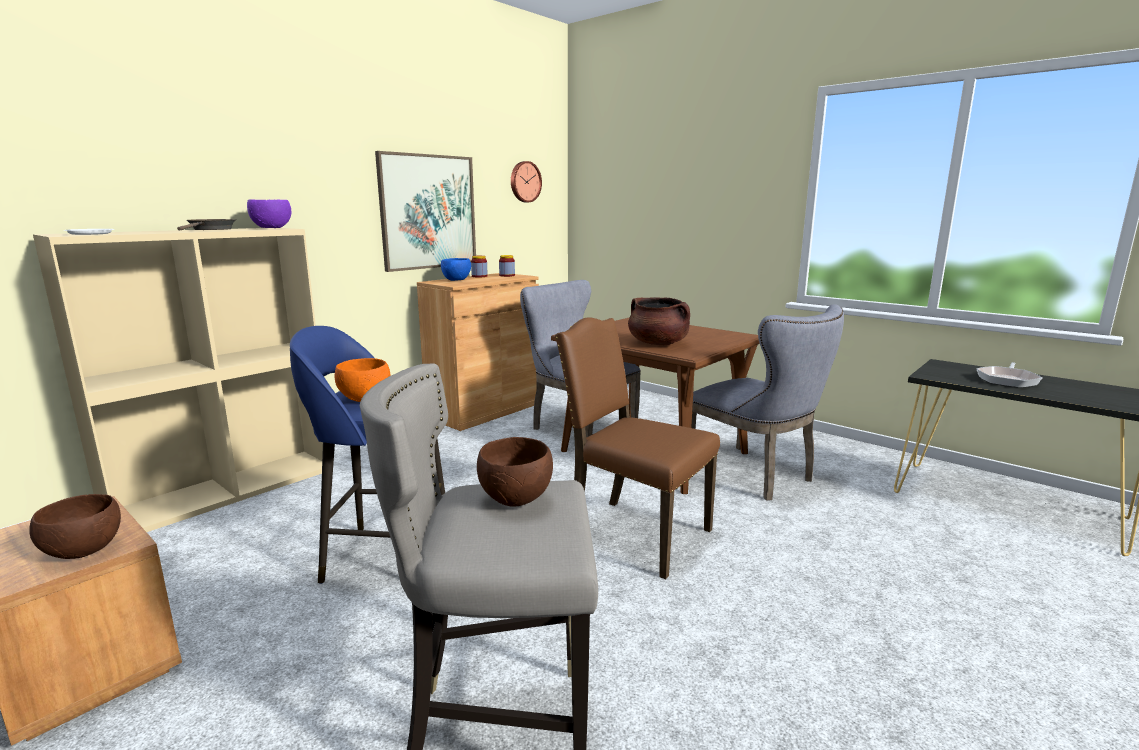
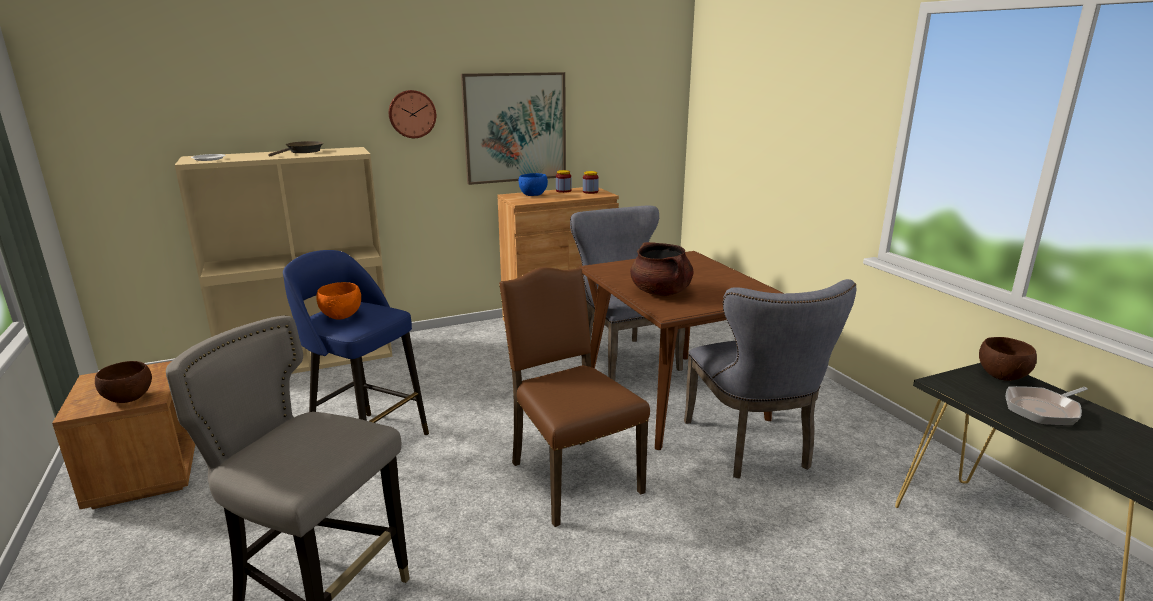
camera: 25 degrees right, 5 degrees up
(272, 228) = (352, 150): purple bowl -> none
(516, 499) = (322, 433): brown bowl -> brown bowl (1002, 376)
(524, 182) = (631, 92): wall clock -> wall clock (412, 114)

